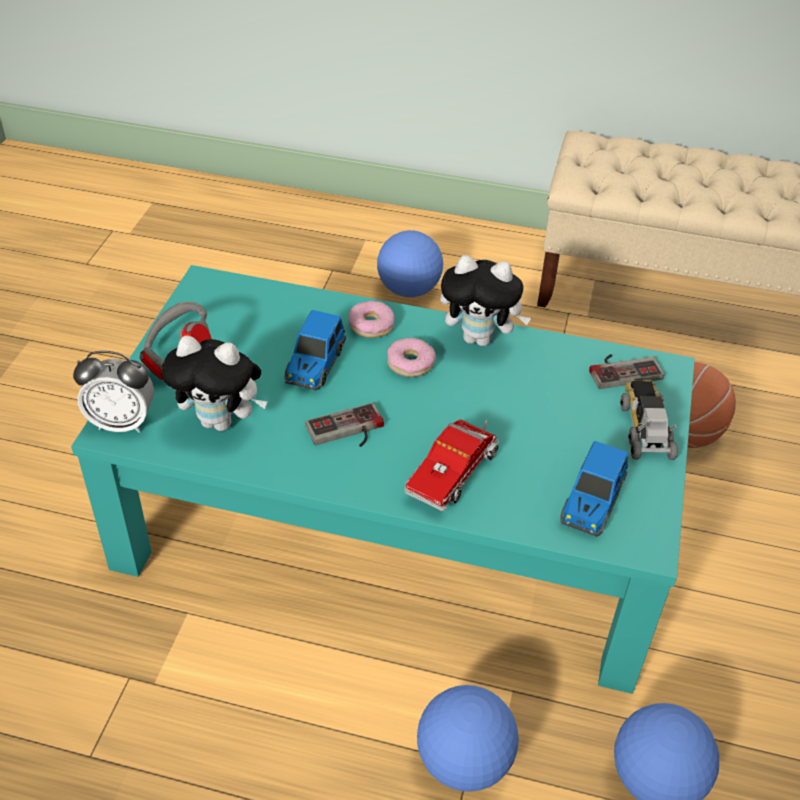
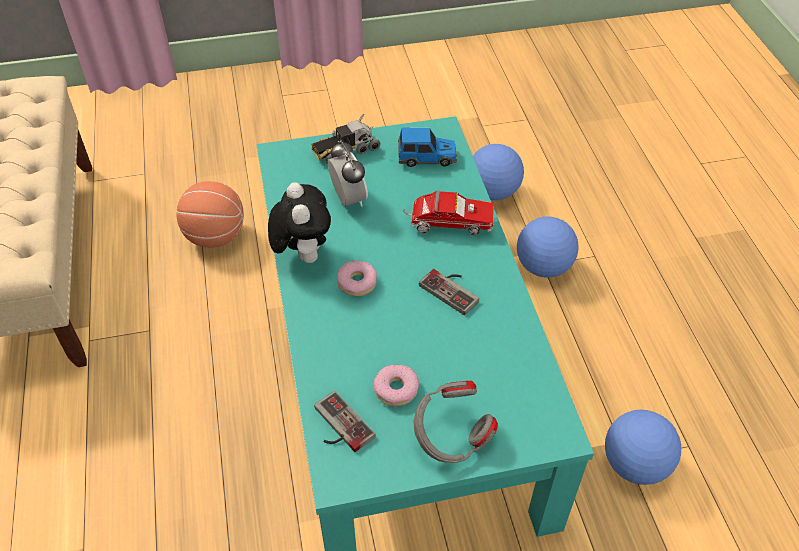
camera: 115 degrees left, 5 degrees up
(122, 422) = (547, 432): alarm clock -> alarm clock (348, 199)
(221, 421) = (497, 367): plush toy -> none
(315, 365) = (397, 339): toy car -> none
(371, 325) = (326, 324): donut -> donut (396, 389)
(408, 290) = (96, 478): football -> football (635, 465)
(622, 369) = (291, 173): game controller -> game controller (338, 427)

